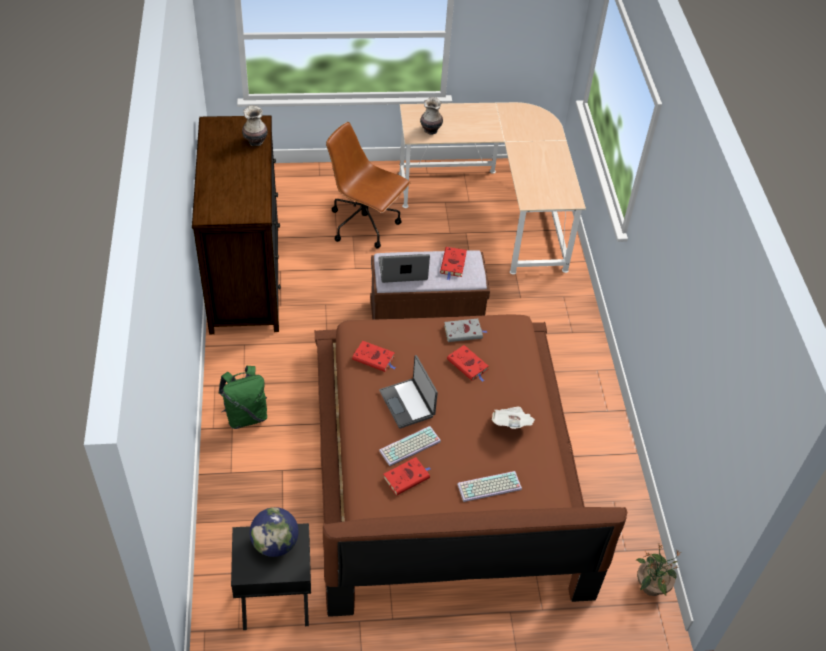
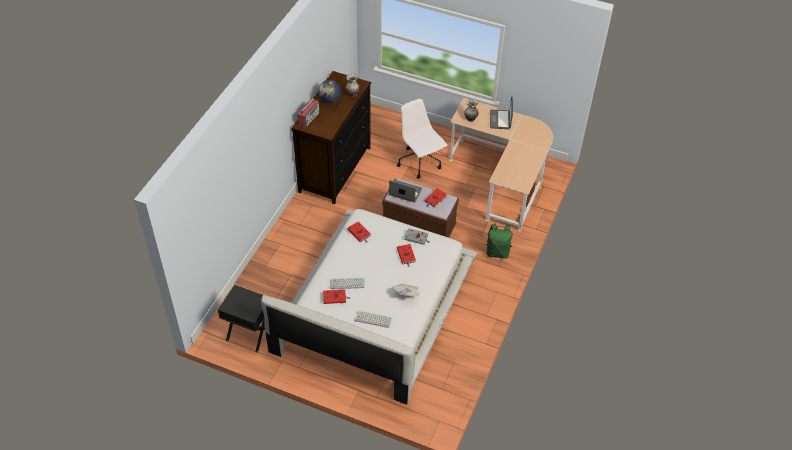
camera: 30 degrees right, 0 degrees up
(211, 200) = (309, 118): none -> radio
(246, 415) = (290, 241): green backpack -> green backpack (497, 252)
(275, 544) = (248, 300): globe -> globe (330, 100)
(365, 225) = (420, 162): brown office chair -> white office chair
(408, 403) = (361, 262): laptop -> laptop (500, 120)
(445, 466) = (375, 307): brown bed -> white bed
(651, 586) = (442, 412): potted plant -> none

